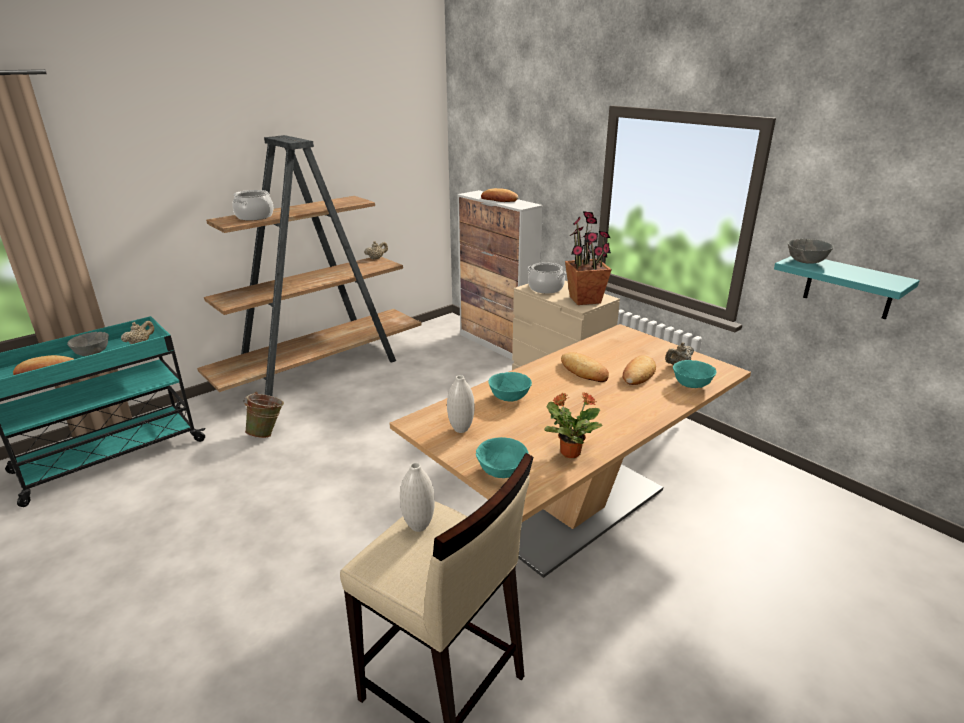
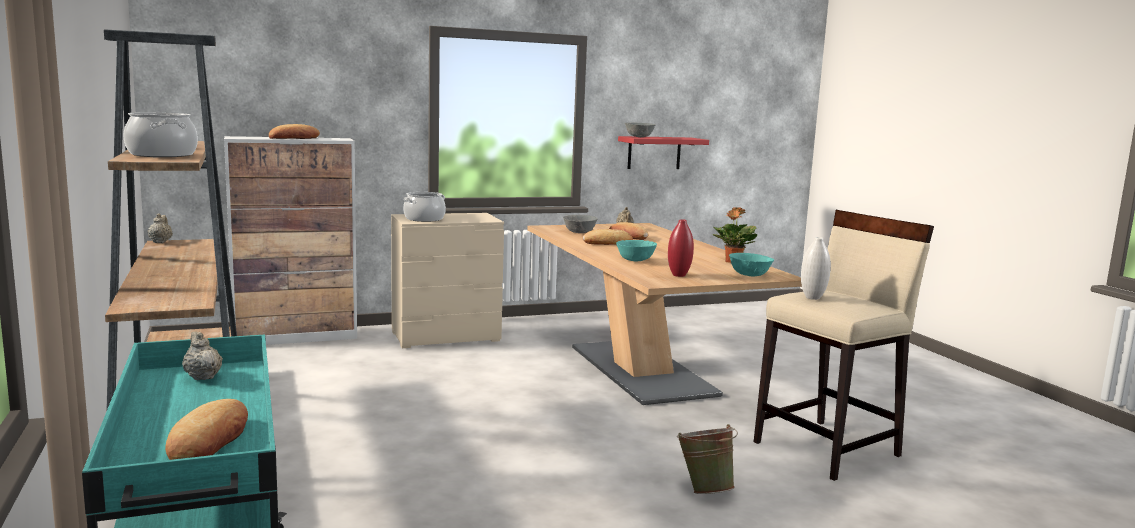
camera: 70 degrees left, 15 degrees down
(92, 353) = (180, 408): grey bowl -> grey bowl (579, 232)
(268, 433) = (328, 486): green bucket -> green bucket (704, 490)
(461, 429) = (679, 275): white vase -> red vase
(585, 300) = (475, 217): potted plant -> none
(691, 384) = (656, 232): turquoise bowl -> none
(848, 287) = (654, 152): turquoise shelf -> red shelf

